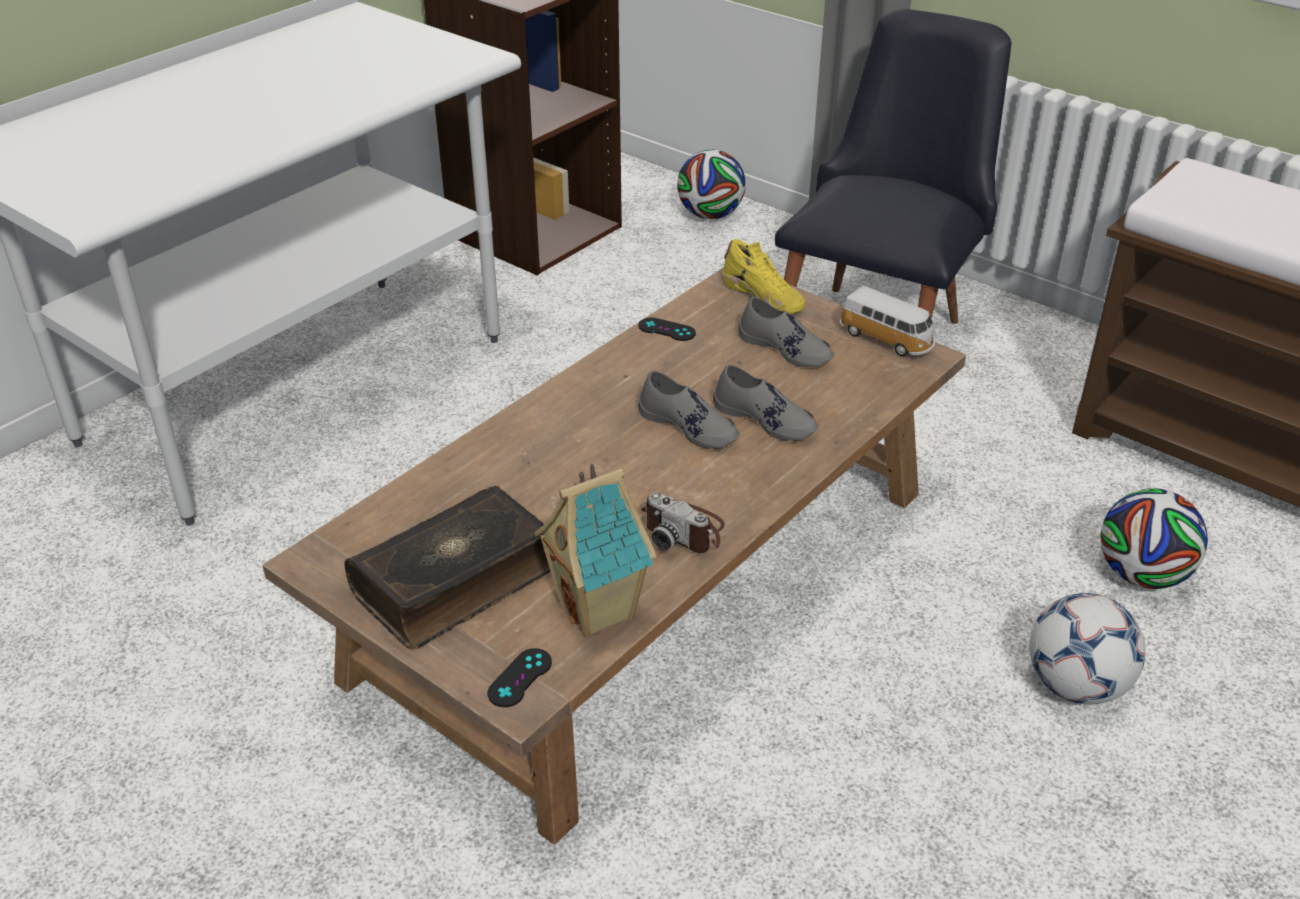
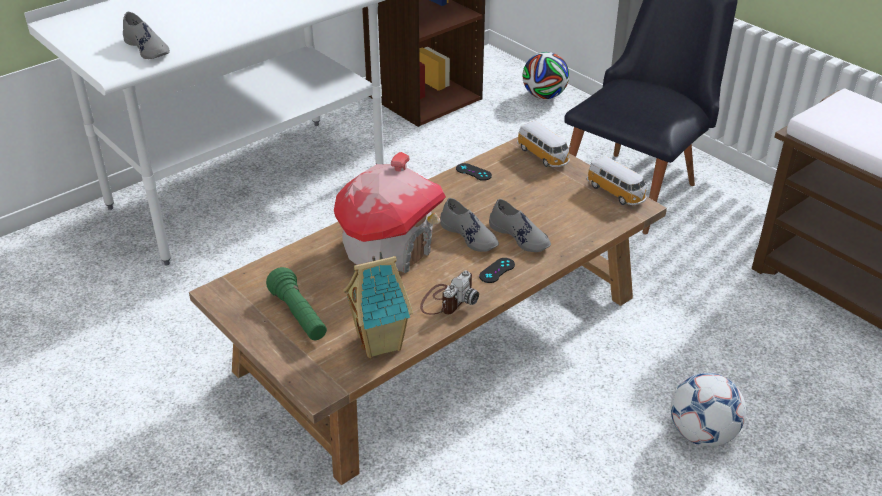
camera: 10 degrees right, 0 degrees up
(455, 582) = (299, 316): book -> green flashlight
(520, 678) = (322, 377): black game controller -> black game controller (497, 270)
(571, 459) = (389, 248): none -> toy house
(684, 530) = (447, 300): camera -> camera turned 105 degrees counterclockwise
(764, 296) = (543, 156): yellow shoe -> toy car
(786, 349) = (547, 192): grey shoe -> grey shoe (147, 48)
(1141, 575) = (770, 368): football -> none

